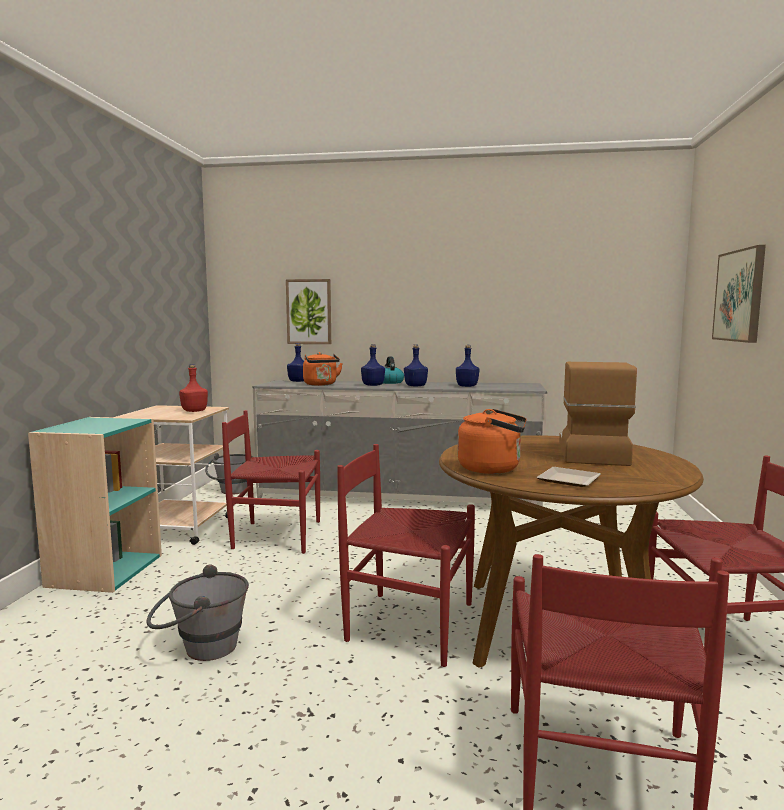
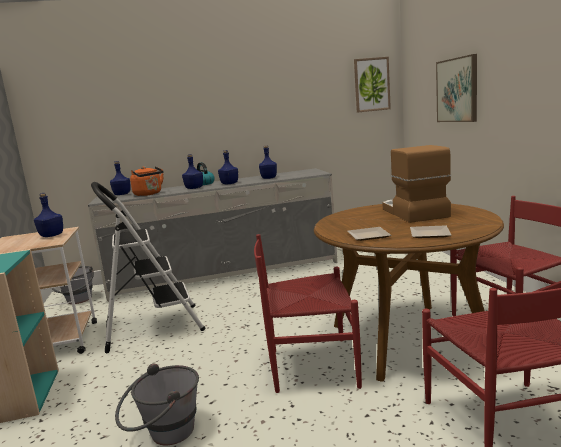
camera: 20 degrees left, 5 degrees up
(195, 411) = (52, 235): red bottle -> blue bottle
(276, 536) = (151, 328): red chair -> step ladder
(309, 311) = (119, 132): picture -> picture (371, 84)
(493, 468) = (370, 236): orange kettle -> plate

